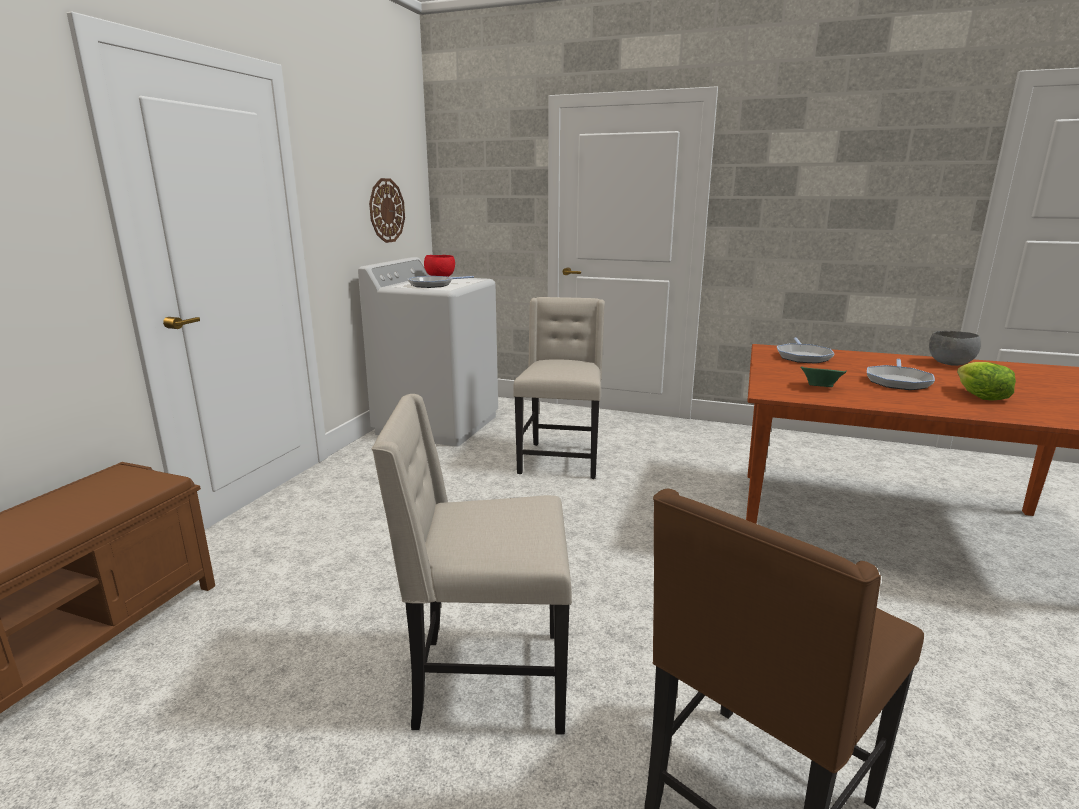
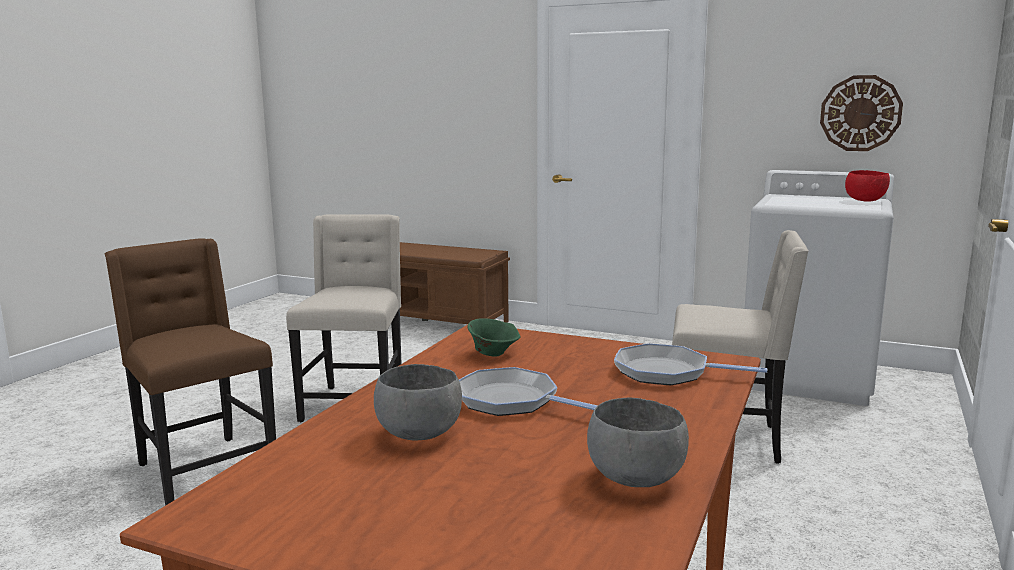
camera: 95 degrees right, 5 degrees down
(433, 285) = (799, 201): frying pan -> none
(980, 396) = (418, 434): lettuce -> grey bowl

